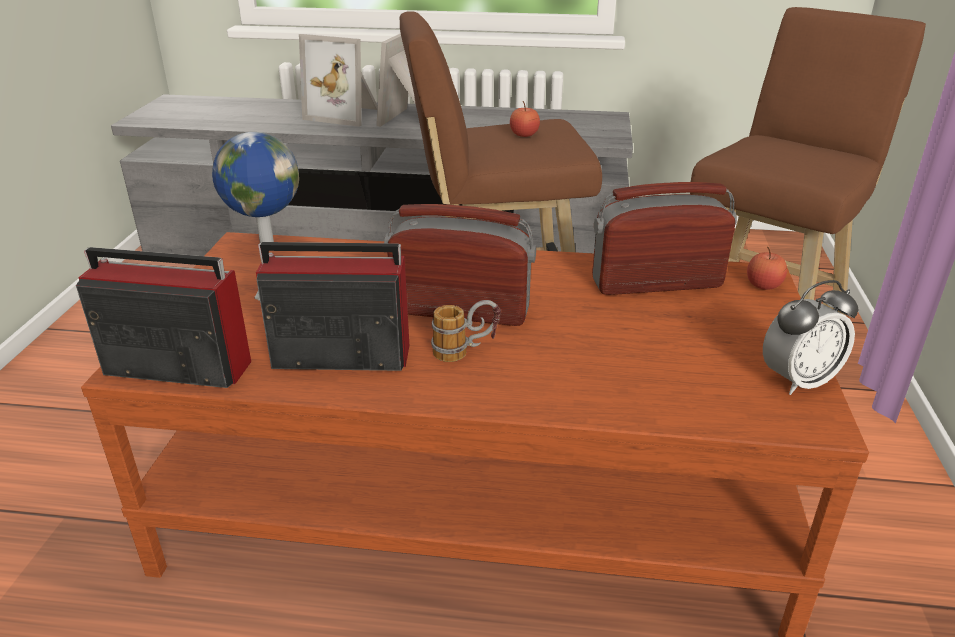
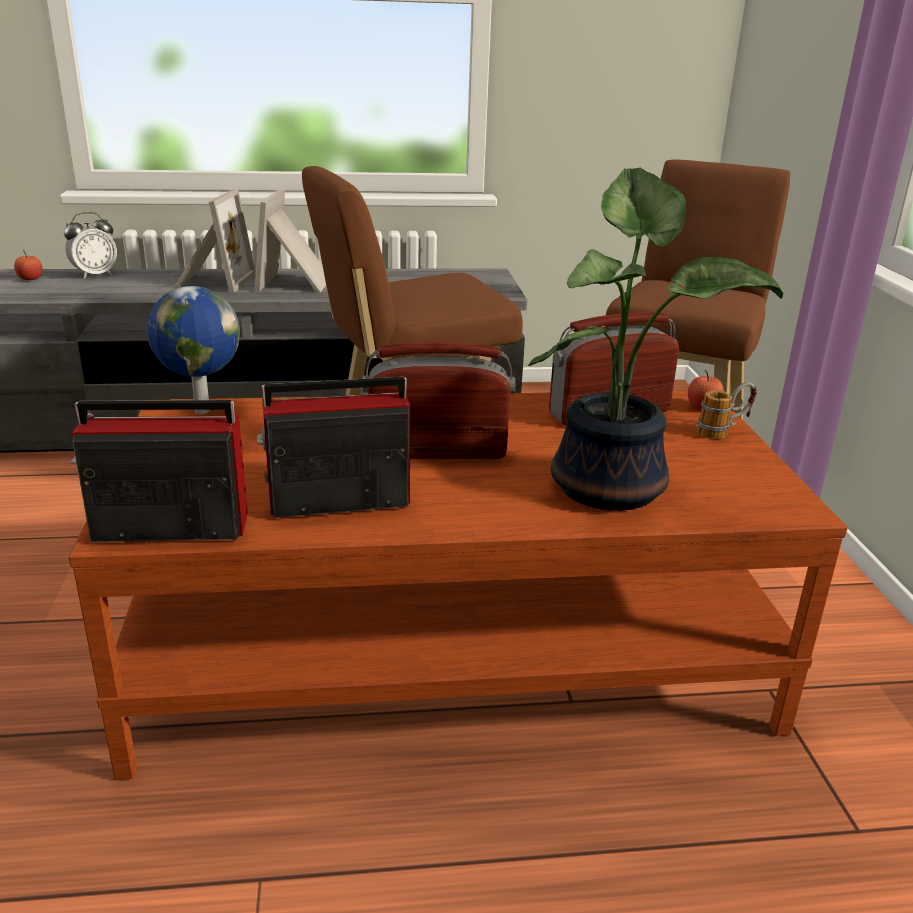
camera: 15 degrees left, 5 degrees down
(345, 114) = (213, 281): picture frame -> picture frame turned 90 degrees counterclockwise
(465, 352) = (461, 485): mug -> mug (723, 431)
(524, 135) = (437, 287): apple -> apple (30, 279)
(621, 369) = (613, 485): none -> potted plant
(798, 381) = (767, 479): alarm clock -> alarm clock (95, 275)

